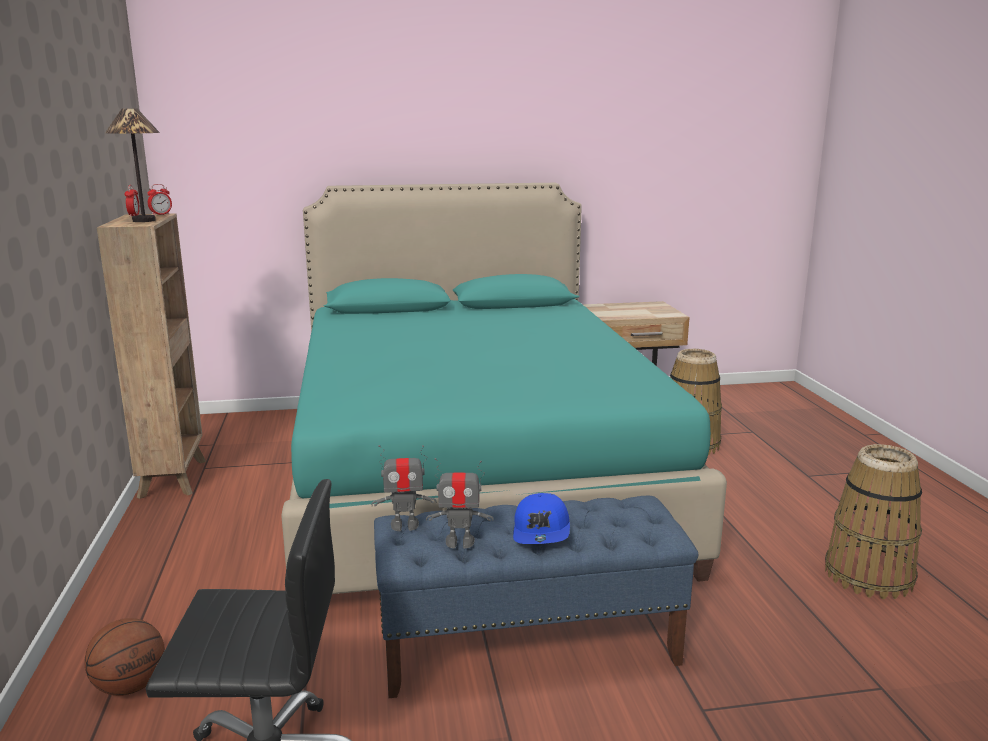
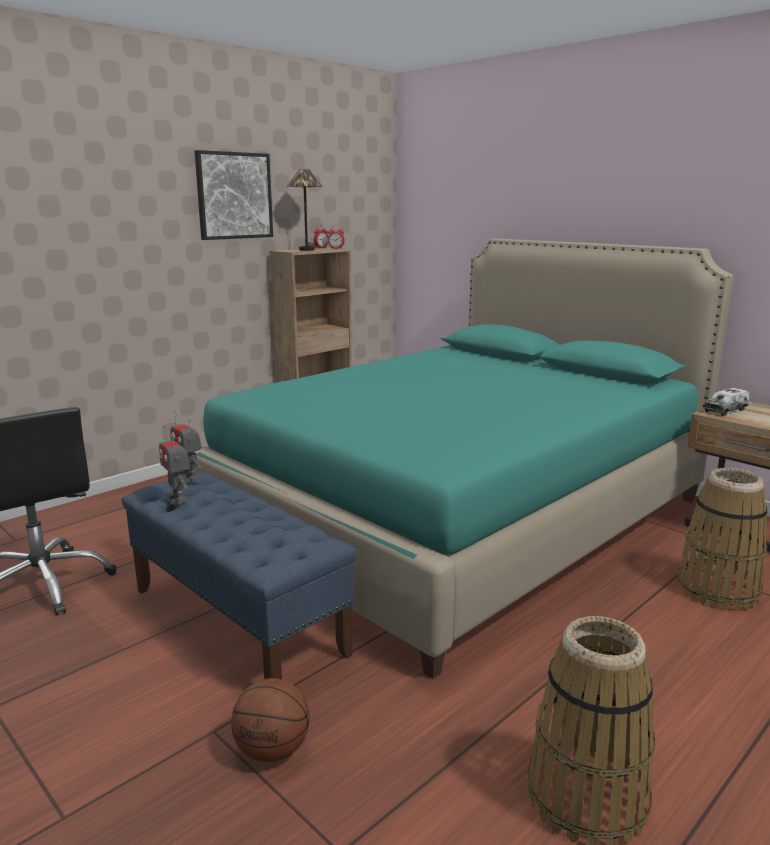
camera: 55 degrees right, 0 degrees up
(60, 150) = (234, 196): none -> picture
(130, 686) = (101, 518): basketball -> basketball (273, 750)
(542, 531) = (221, 519): blue cap -> none
(609, 313) = (725, 410): none -> toy truck

